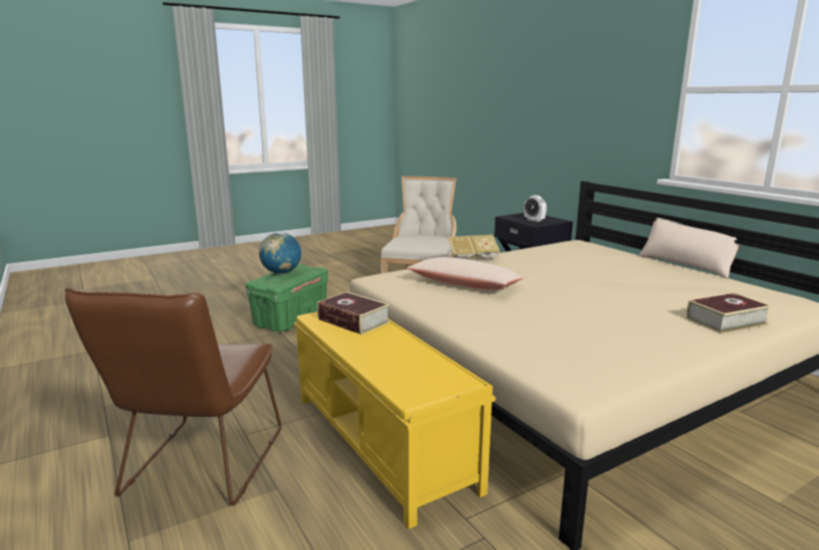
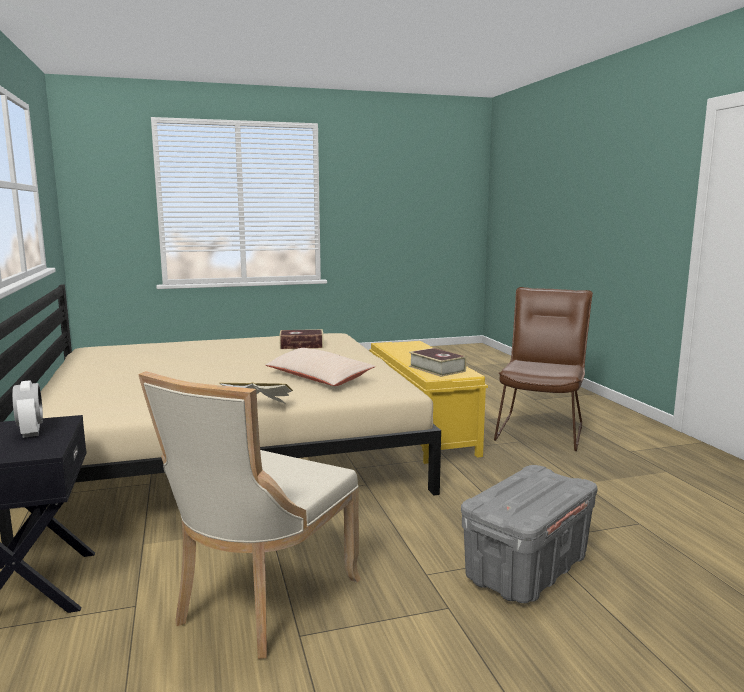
camera: 165 degrees left, 5 degrees down
(281, 273) = (545, 496): globe -> none
(291, 319) = (527, 569): green storage box -> grey storage box
(686, 265) = (46, 379): beige pillow -> none
(726, 321) = (183, 345): book -> book (301, 345)

